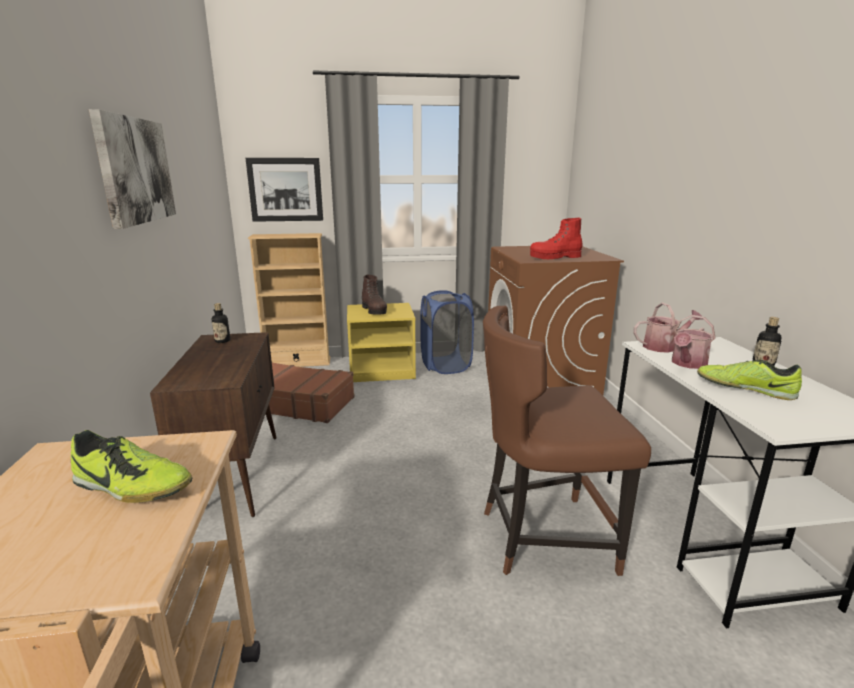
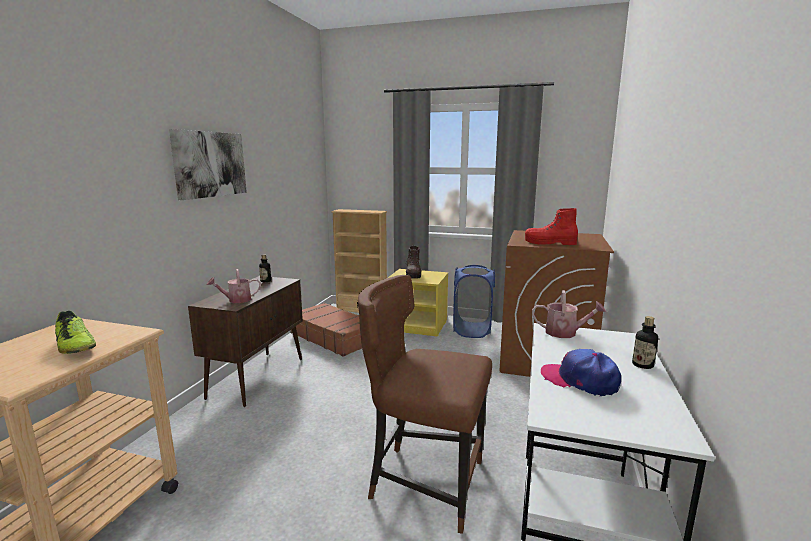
camera: 25 degrees right, 5 degrees down
(285, 189) = (363, 177): picture -> none
(687, 364) = (561, 350): watering can -> watering can (236, 300)
(744, 388) = (580, 380): shoe -> cap

